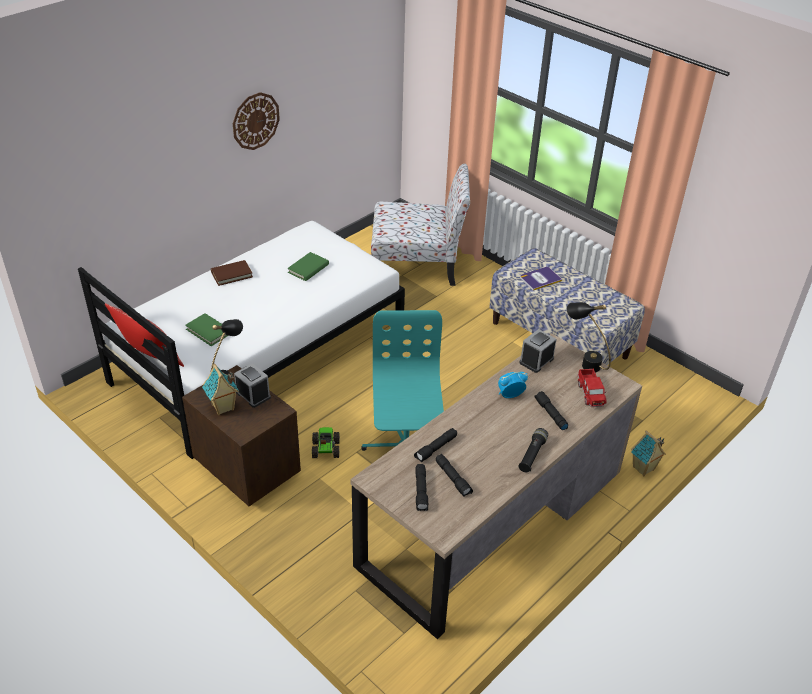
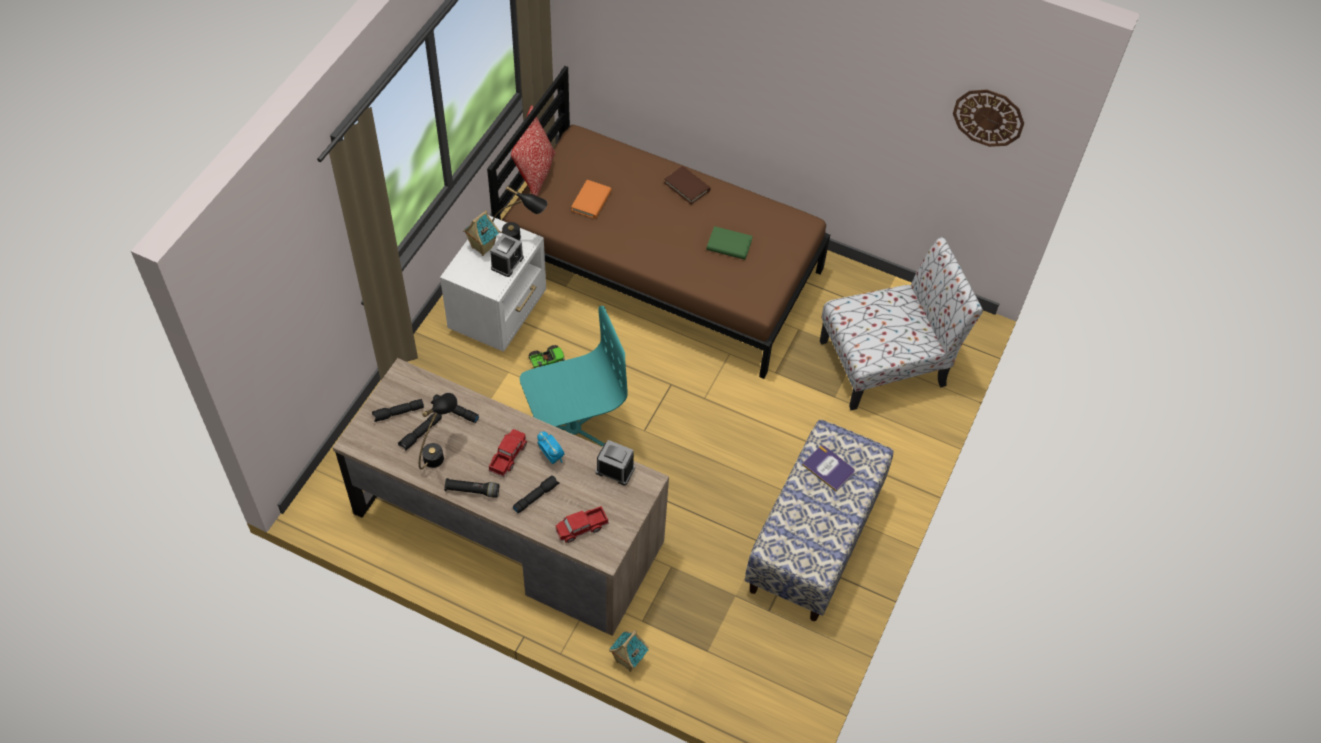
camera: 70 degrees right, 15 degrees up
(208, 331) = (591, 201): green book -> orange book
(247, 469) = (500, 313): brown nightstand -> white nightstand
(255, 121) = (808, 87): wall clock -> wall clock (988, 117)
(260, 353) = (660, 268): white bed -> brown bed
(418, 264) = (886, 362): chair -> chair turned 90 degrees counterclockwise
(501, 423) = (508, 456): none -> toy truck
(584, 361) = (631, 514): black table lamp -> black table lamp (439, 451)

